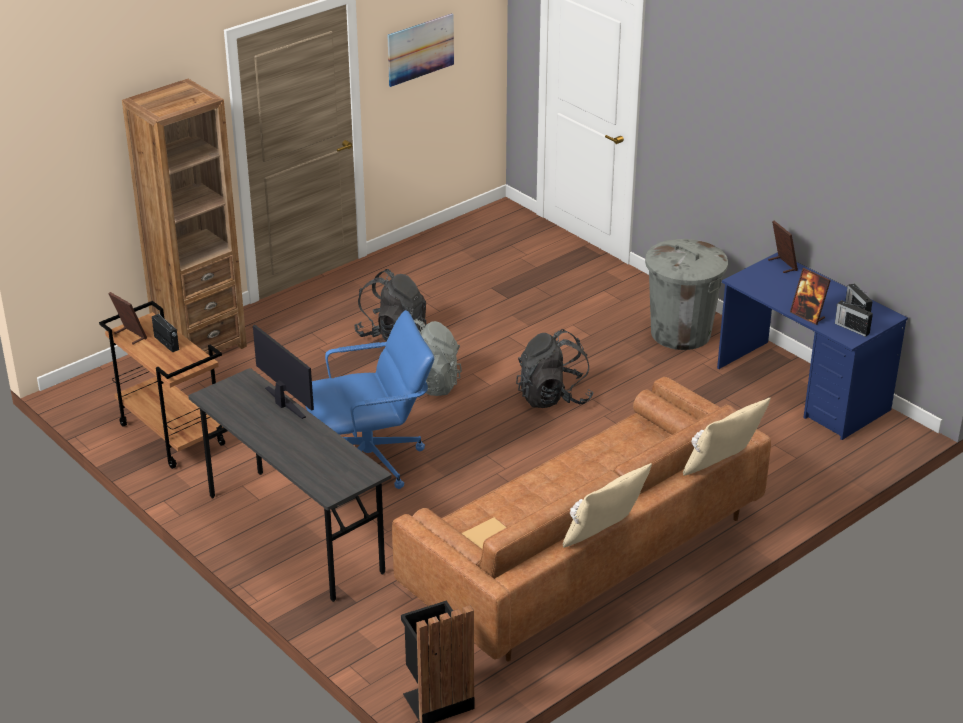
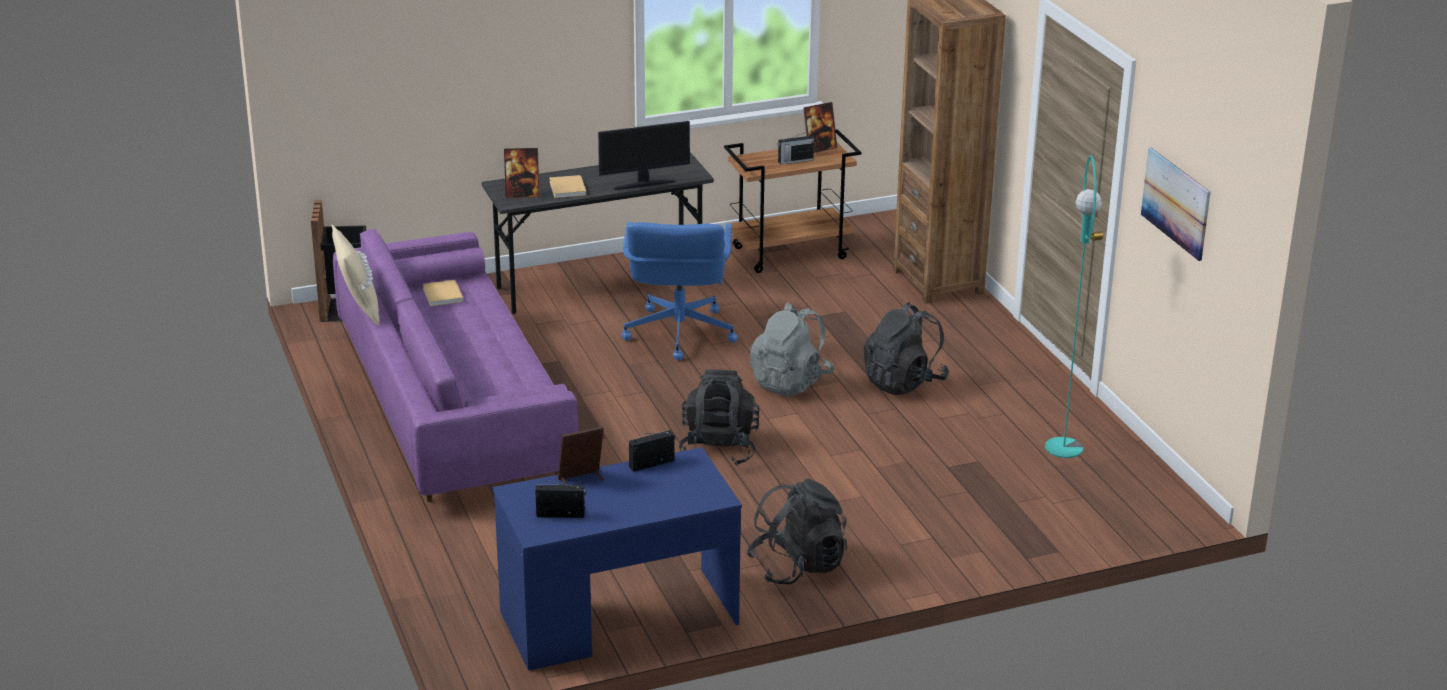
camera: 110 degrees right, 5 degrees down
(318, 446) = (568, 189): none -> beige book
(449, 258) = (1064, 448): none -> turquoise floor lamp
(583, 554) = (454, 407): brown sofa -> purple sofa
(680, 333) = (797, 566): grey trash can -> black backpack
(723, 467) = (395, 387): beige pillow -> none
(782, 265) = (707, 497): picture frame -> picture frame (522, 194)
(851, 328) = (532, 500): radio -> radio (652, 463)

